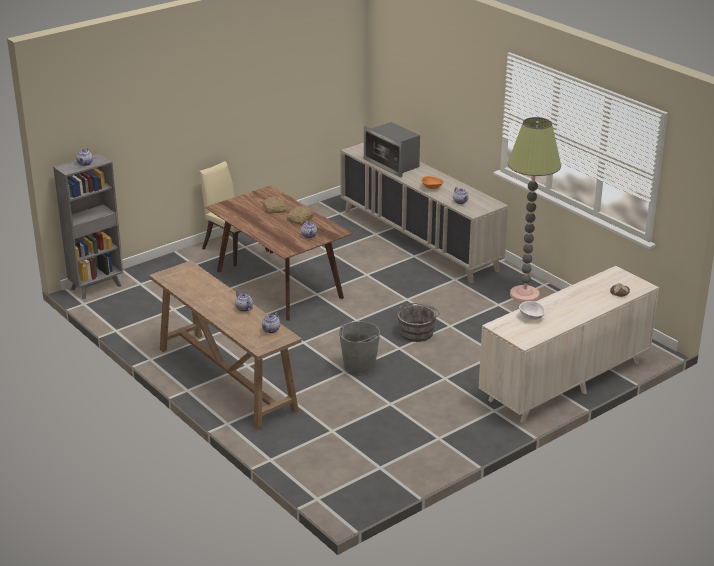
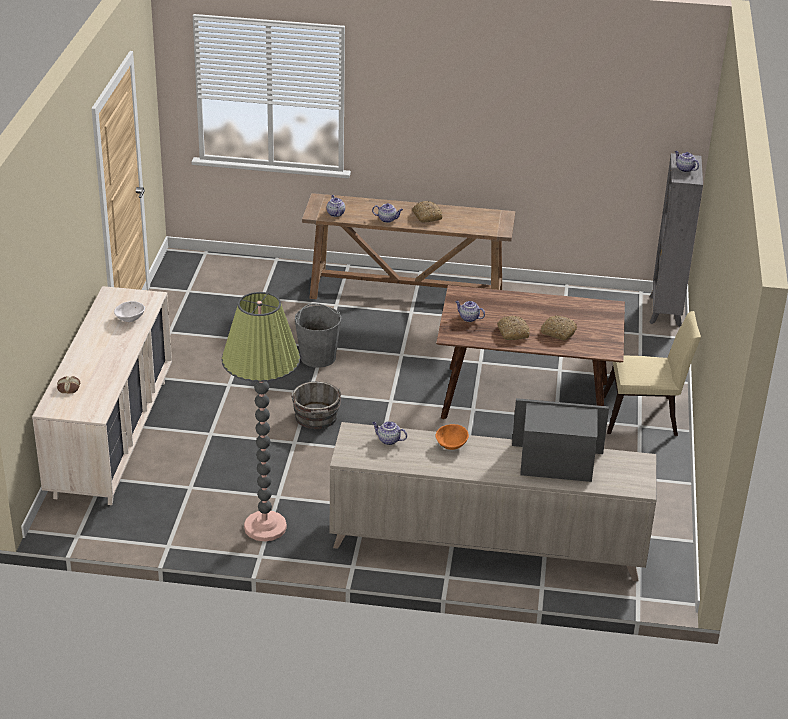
camera: 135 degrees right, 5 degrees up
(213, 298) = (426, 216): none -> bread

